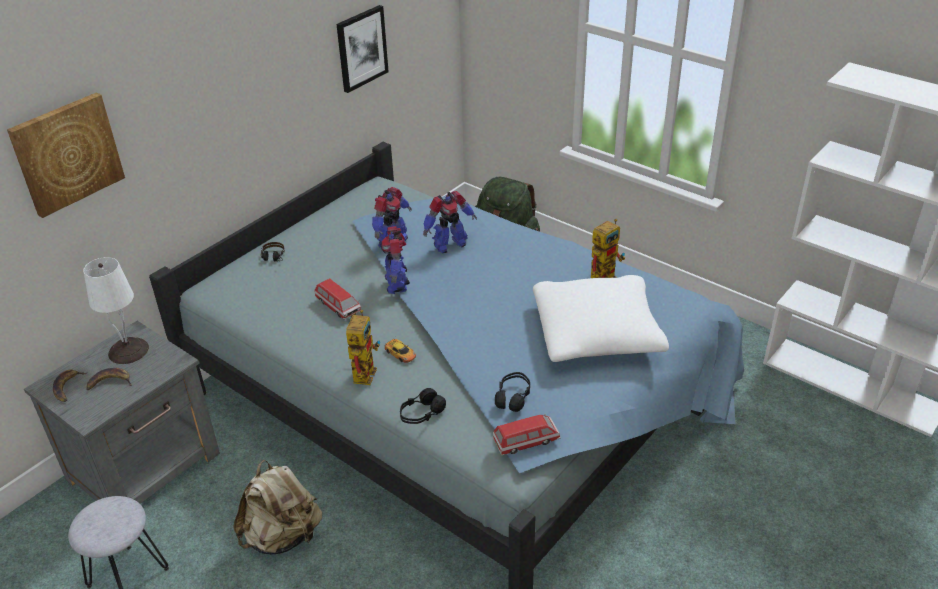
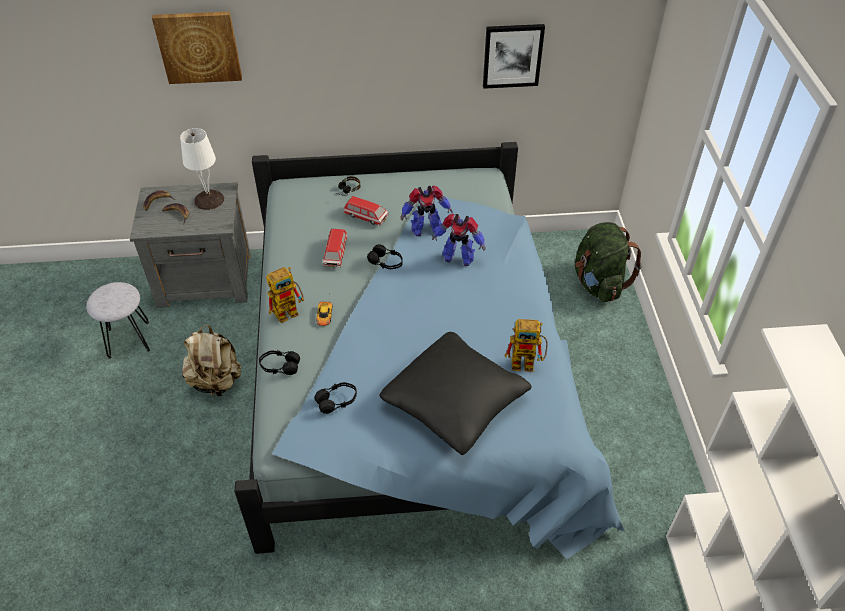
camera: 45 degrees right, 10 degrees up
(397, 283) = (386, 263): toy robot -> black headphones
(526, 442) = (303, 437): toy car -> toy car (366, 217)
(597, 333) = (455, 402): white pillow -> black pillow

